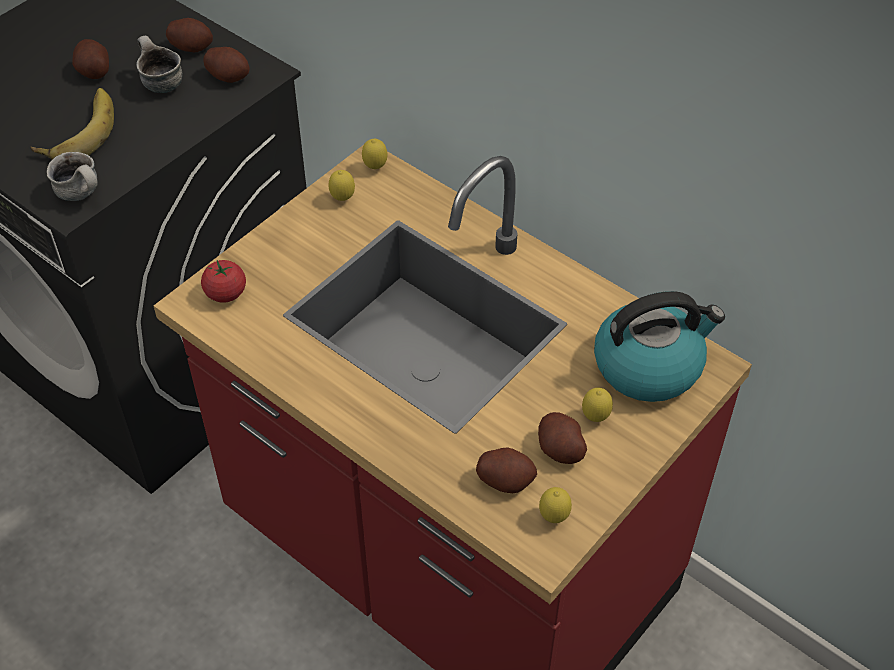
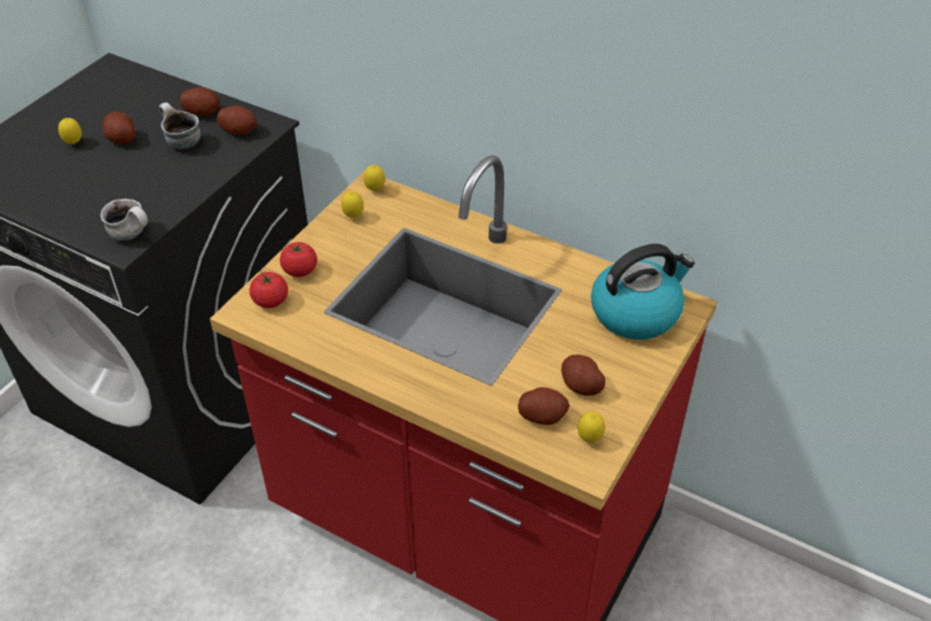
camera: 10 degrees left, 5 degrees down
(77, 131) = (117, 186): banana -> none
(267, 259) = (300, 270): none -> tomato
(595, 417) = (603, 358): lemon -> lemon (74, 143)

